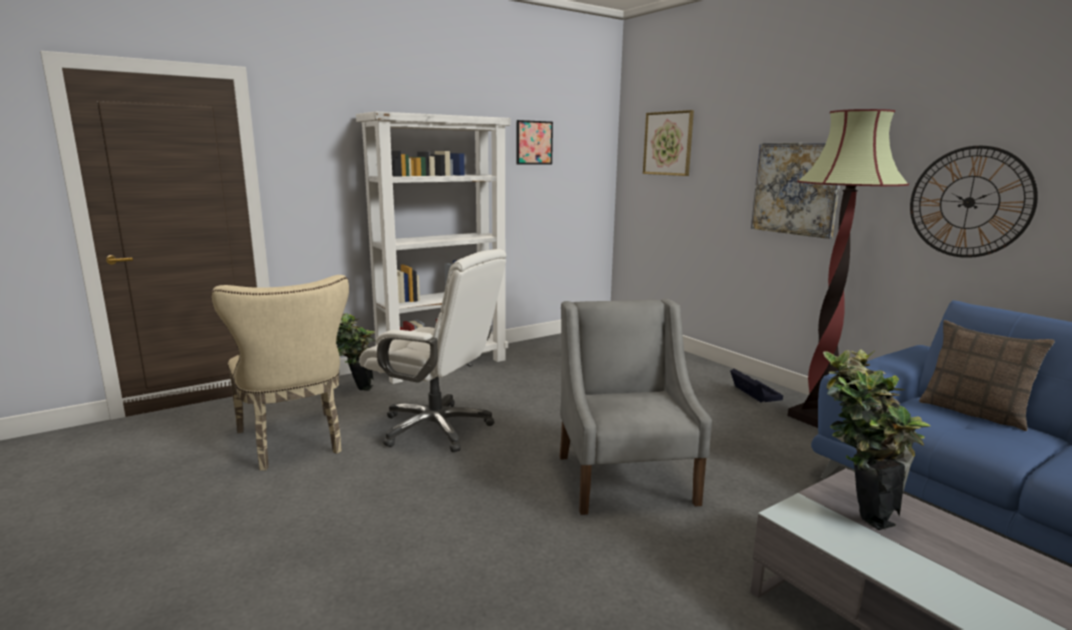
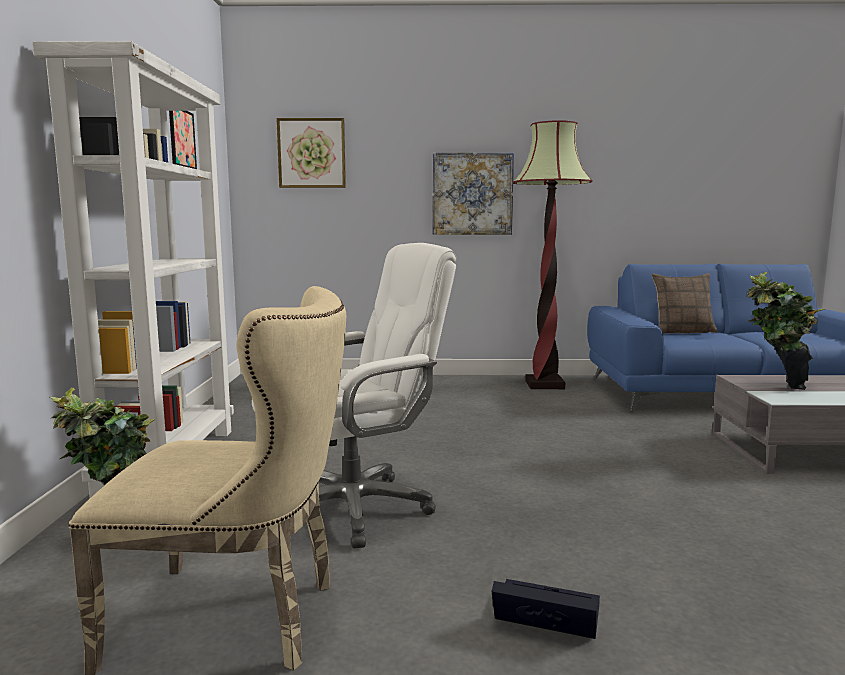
camera: 55 degrees left, 5 degrees down
(625, 478) = (574, 460): grey armchair -> none
(753, 393) = (479, 384): black storage box -> black storage box (543, 617)
(969, 202) = (609, 196): wall clock -> none

